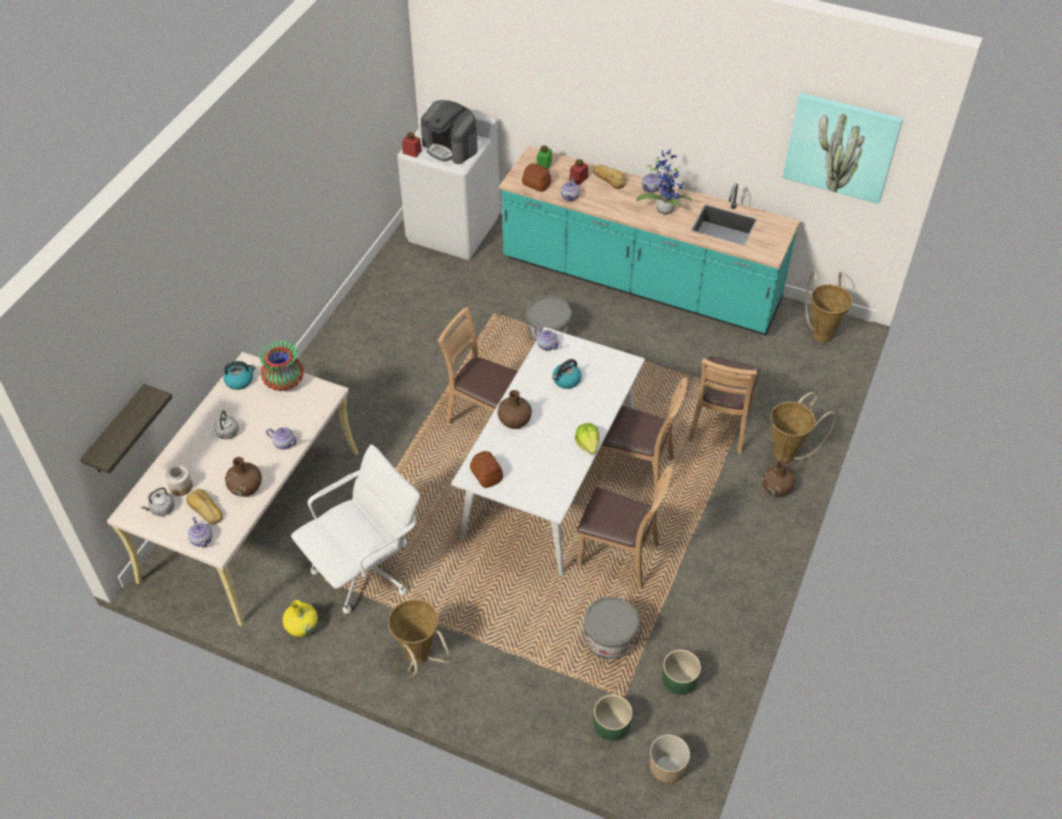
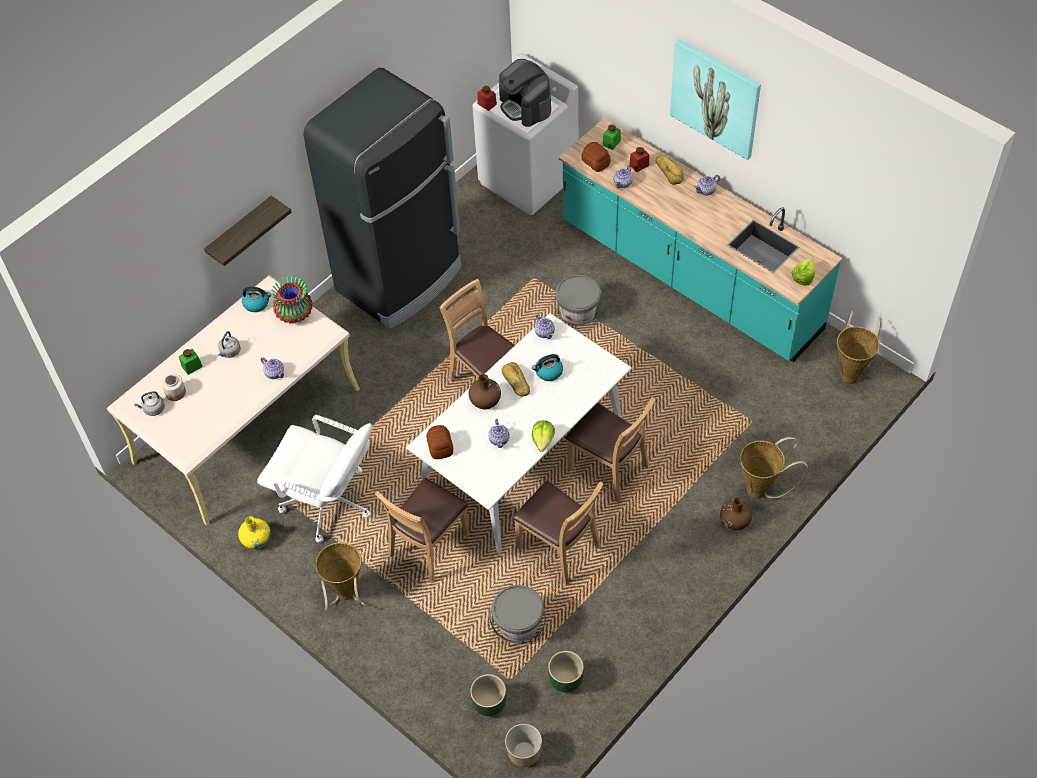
camera: 20 degrees right, 5 degrees up
(117, 432) = (126, 334): shelf -> shelf (240, 232)
(190, 457) = (192, 366): none -> green jar
(202, 539) = (177, 445): teapot -> teapot (499, 439)
(205, 510) = (188, 419): bread -> bread (515, 382)
(246, 488) = (228, 407): brown vase -> none
(362, 342) = (400, 279): none -> black fridge
(366, 571) = (328, 503): white office chair -> white office chair turned 45 degrees clockwise
(664, 207) = (710, 214): potted plant -> none
(720, 425) = (708, 444): brown chair -> brown chair (429, 547)
(773, 243) = (803, 277): none -> lettuce
(841, 147) = (881, 199): picture -> picture (716, 98)

